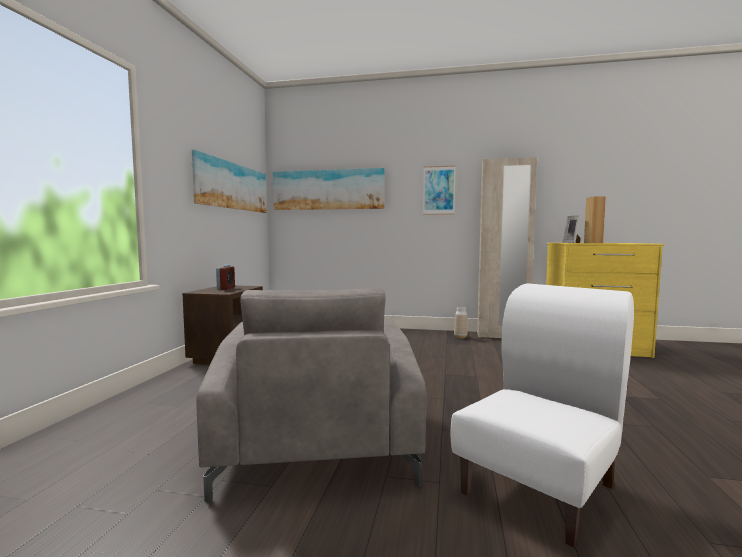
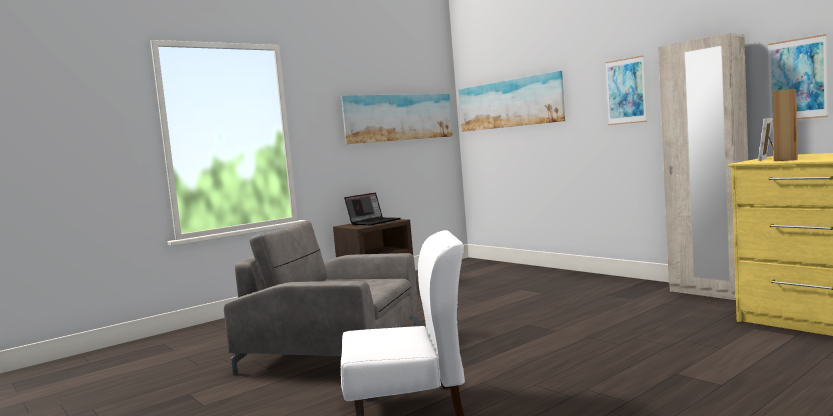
camera: 40 degrees right, 0 degrees up
(226, 288) = (374, 222): alarm clock -> laptop
(317, 439) = (333, 352): grey armchair -> grey armchair turned 75 degrees clockwise
(460, 337) = (644, 289): vase -> none
(561, 195) = (797, 79): none -> picture

